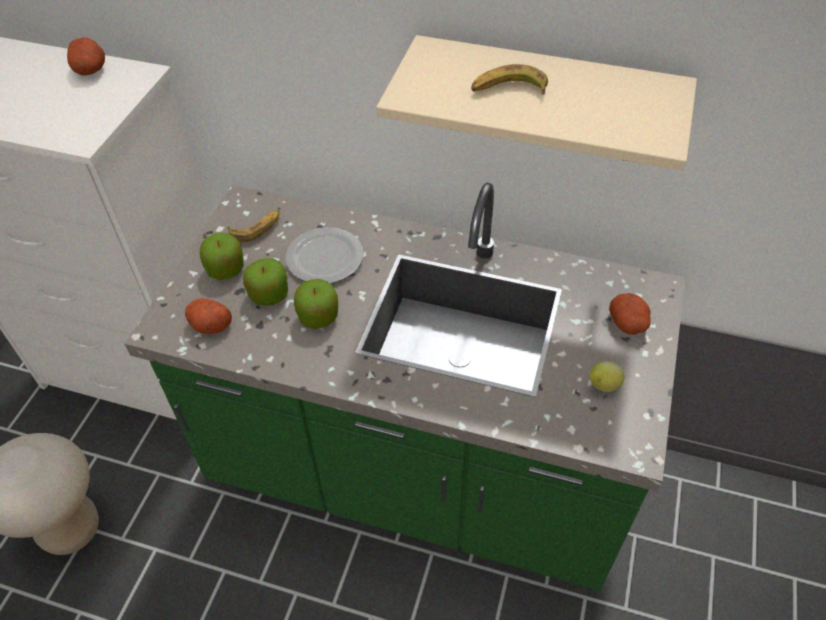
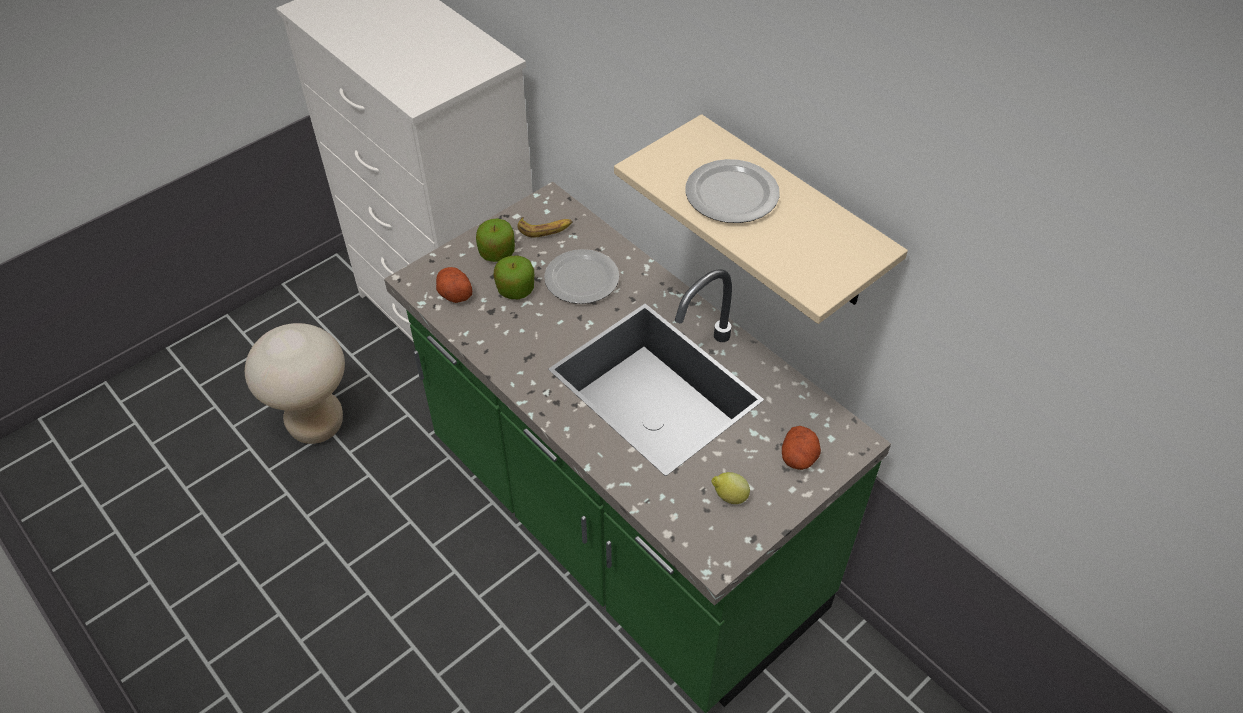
camera: 30 degrees right, 0 degrees up
(90, 70) = (463, 41): potato -> none
(318, 316) = (541, 325): apple -> none
(508, 89) = (731, 193): banana -> plate

